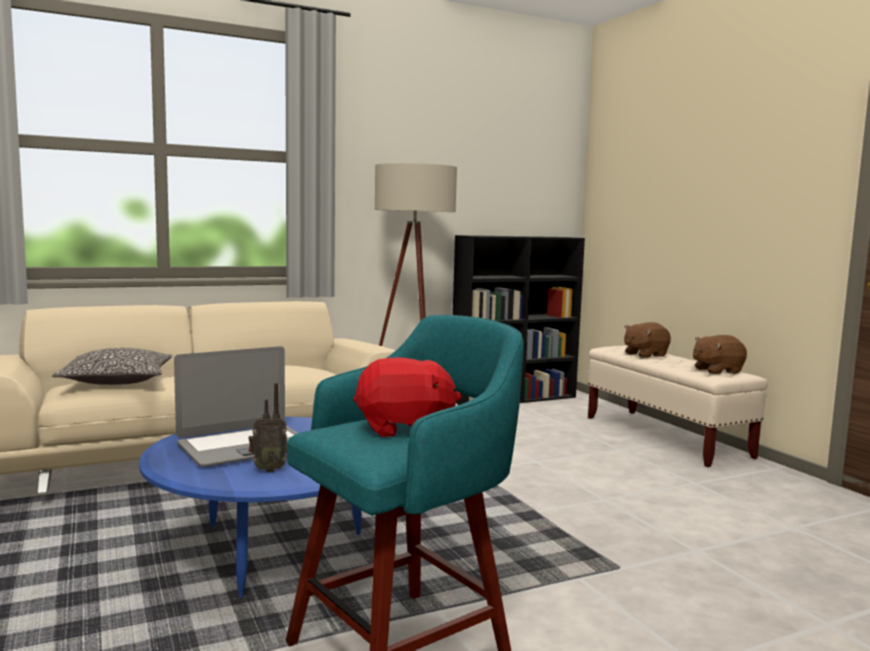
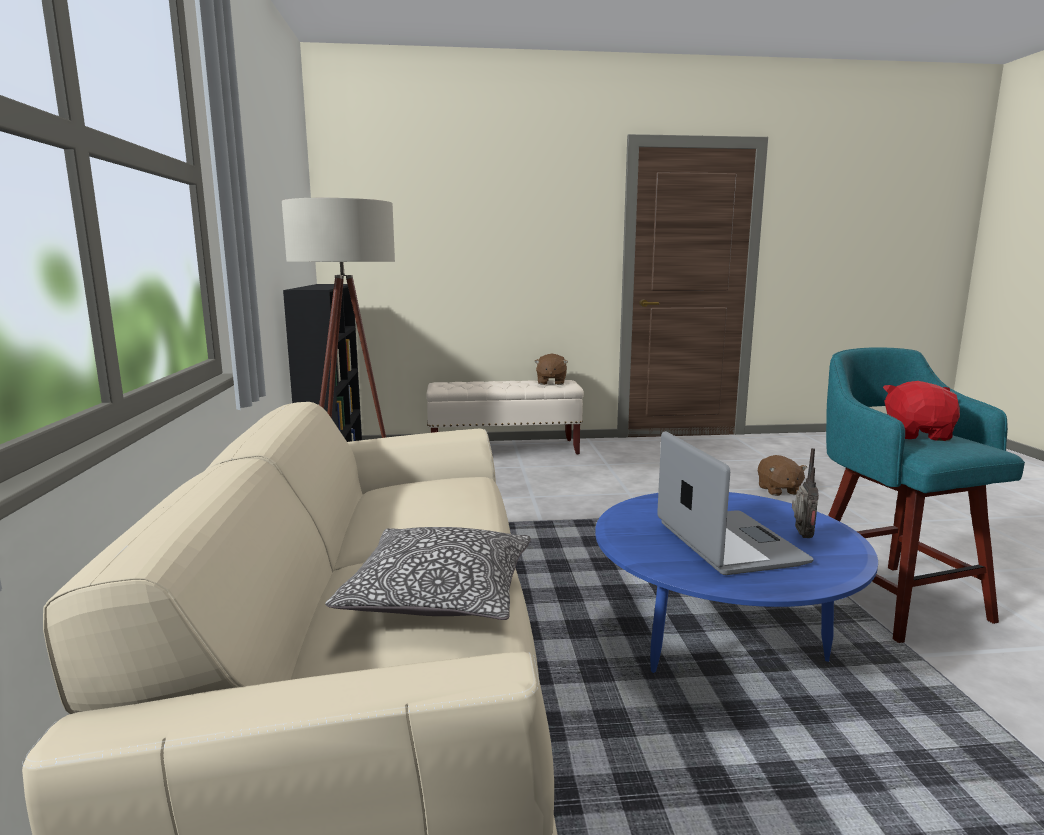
camera: 70 degrees left, 5 degrees up
(644, 355) = (478, 385): brown plush toy -> brown plush toy (778, 490)

